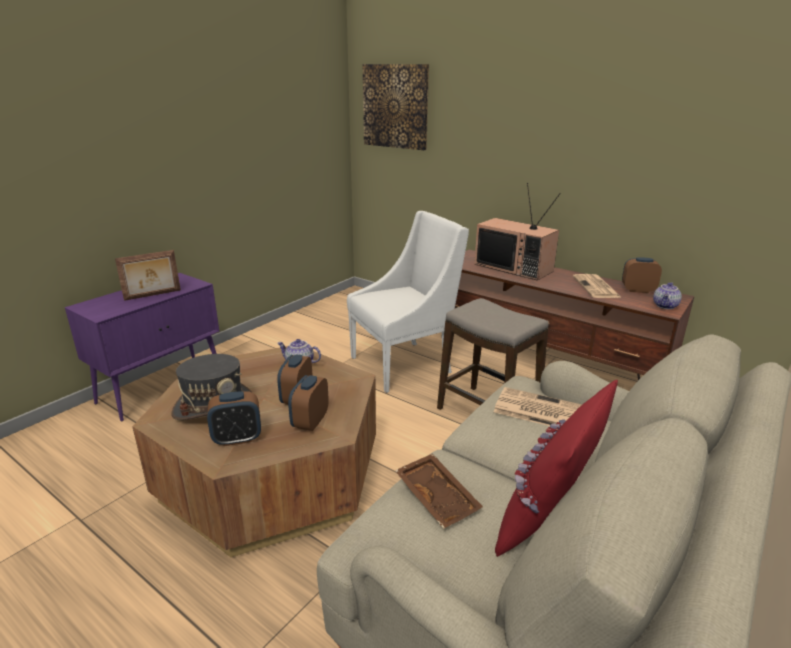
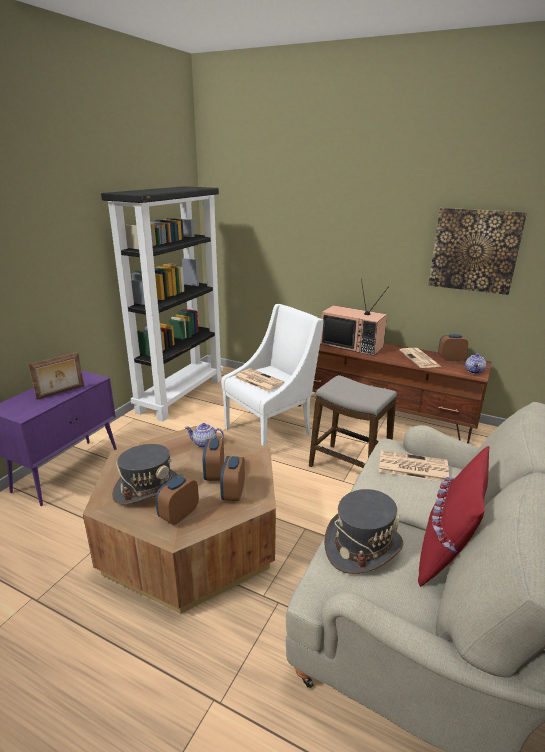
camera: 10 degrees left, 0 degrees up
(237, 438) = (178, 515): alarm clock -> alarm clock turned 150 degrees clockwise
(312, 317) = (181, 395): none -> black bookcase
(387, 300) = (258, 380): none -> newspaper
(395, 106) = (242, 214): picture -> picture (474, 250)
(438, 497) = (362, 546): brown tray -> grey hat

